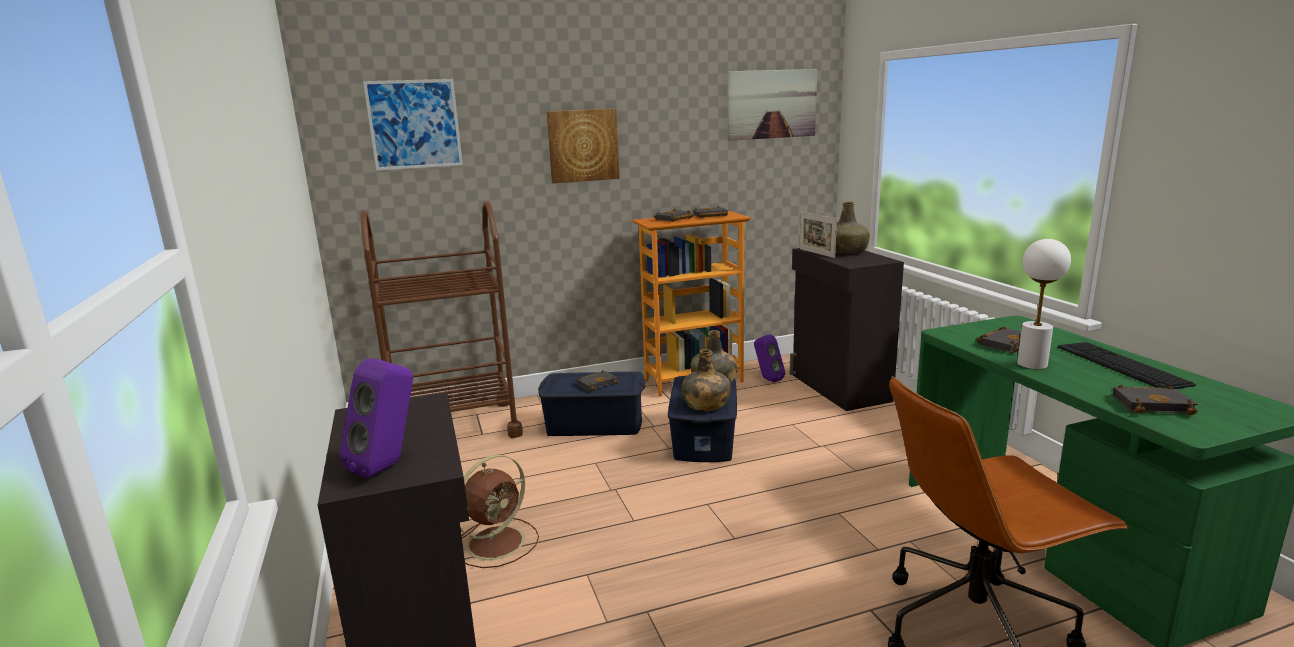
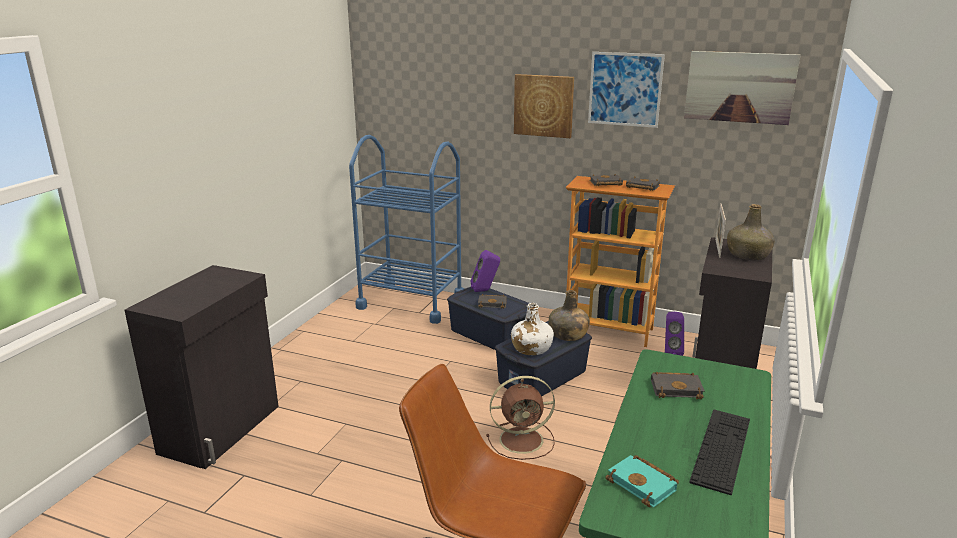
camera: 40 degrees right, 5 degrees up
(388, 466) = (172, 303): purple speaker -> purple speaker (485, 290)
(414, 124) = (420, 75): picture -> picture (625, 89)
(455, 428) = (411, 302): brown cart -> blue cart
(498, 541) = (334, 382): brown fan -> brown fan (523, 440)
(705, 405) = (531, 348): green bottle -> white bottle
(1031, 364) = (647, 412): white table lamp -> none
(1152, 404) = (644, 484): black book -> turquoise book

